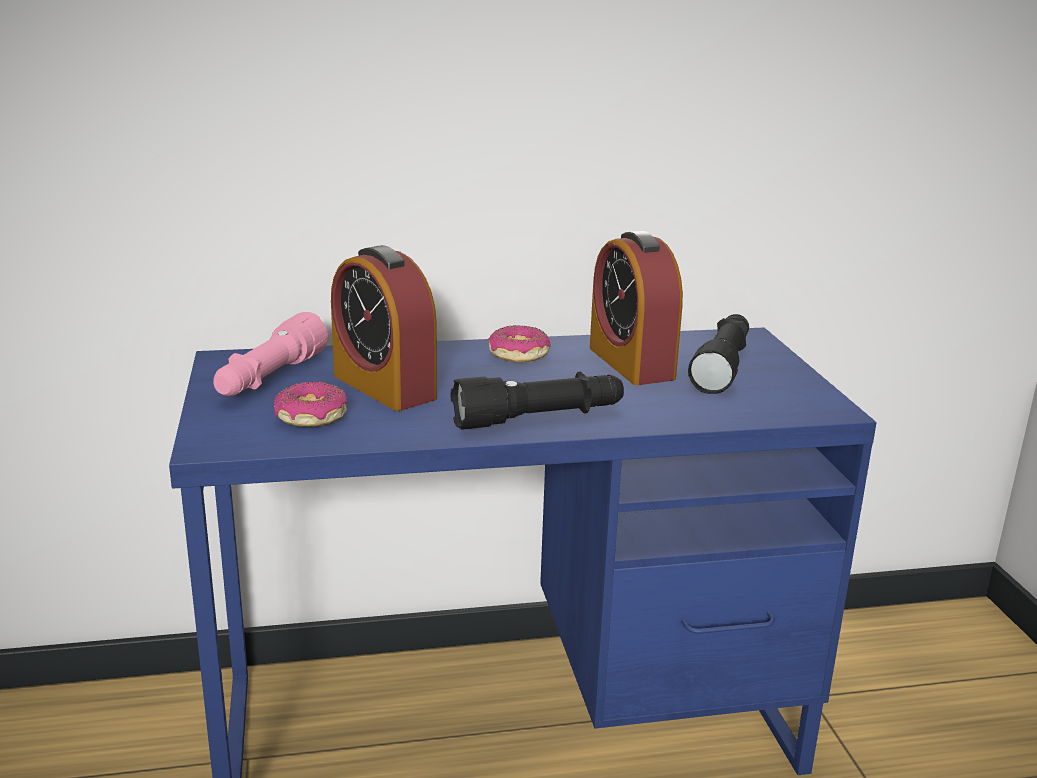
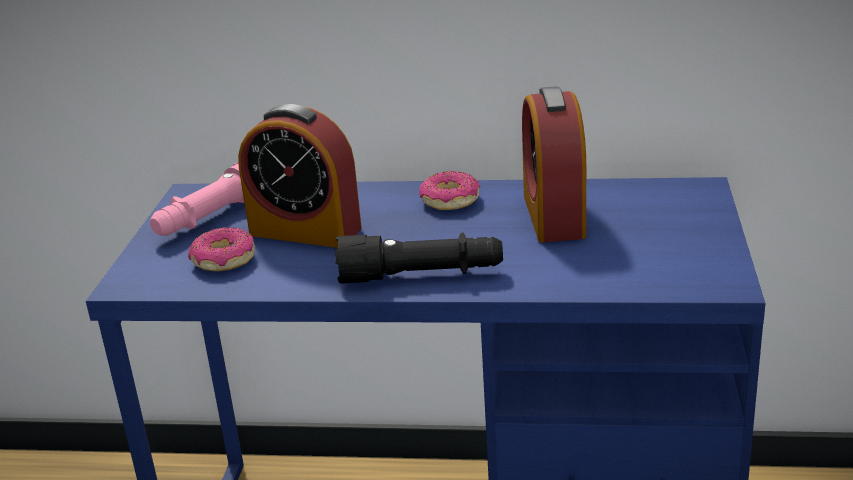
camera: 20 degrees right, 5 degrees up
(384, 387) = (305, 231): alarm clock -> alarm clock turned 45 degrees counterclockwise
(722, 367) = (644, 225): black flashlight -> none

